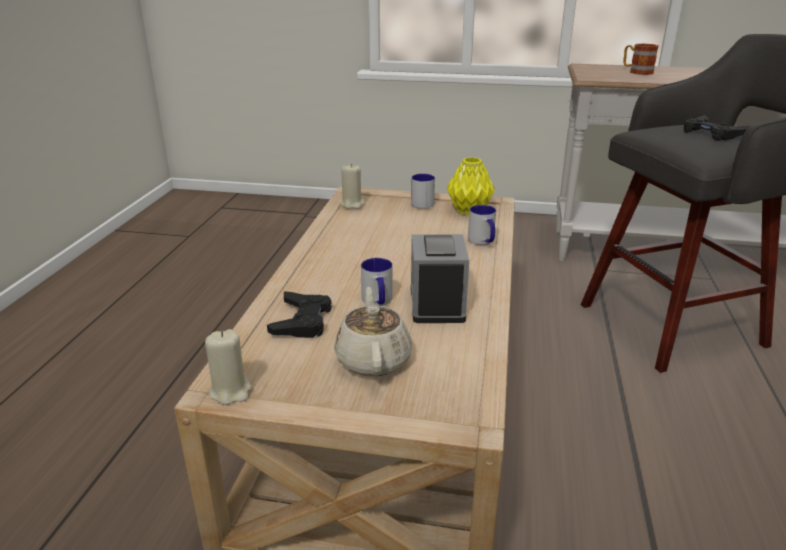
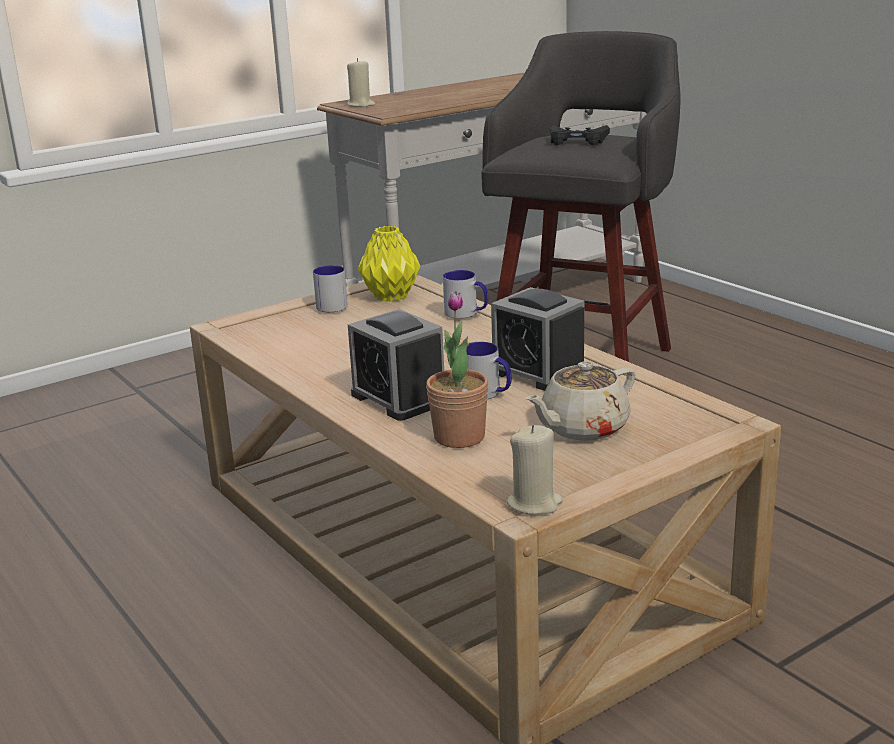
camera: 45 degrees left, 5 degrees down
(302, 321) = (459, 437): black game controller -> potted plant
(331, 278) = (399, 398): none -> alarm clock
(352, 204) = (255, 334): beige candle -> beige candle (361, 105)
(373, 359) = (582, 428): beige teapot -> beige teapot turned 75 degrees counterclockwise
(636, 71) = (411, 98): mug -> none

